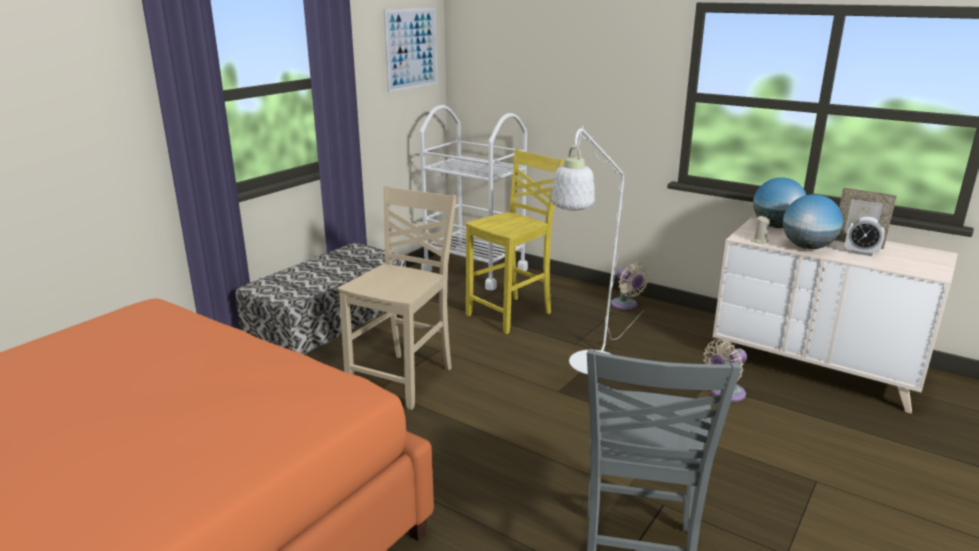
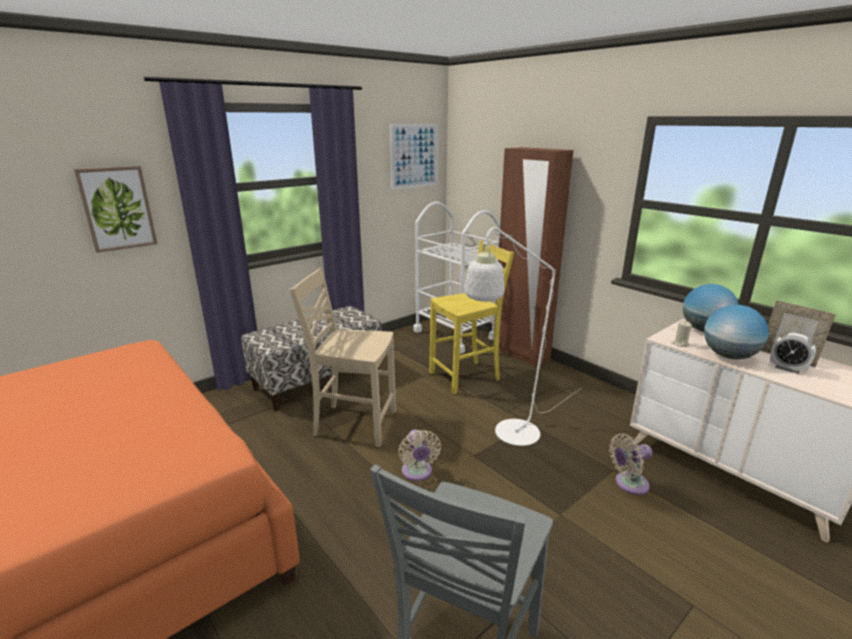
camera: 15 degrees right, 0 degrees up
(81, 131) = (117, 208): none -> picture
(404, 379) = (353, 423): beige chair -> beige chair turned 120 degrees counterclockwise
(562, 283) = (520, 354): none -> brown wardrobe
(626, 305) = (567, 381): beige fan -> beige fan (417, 473)

